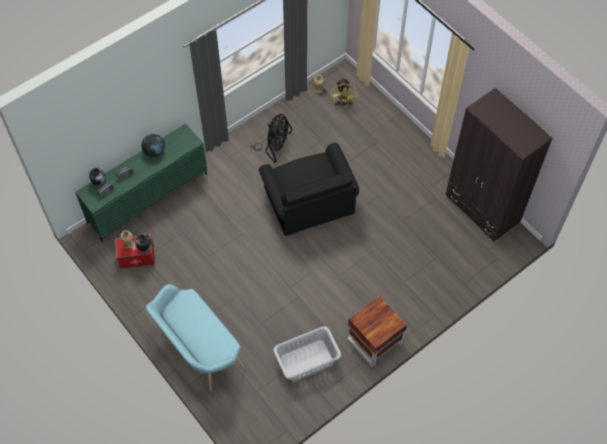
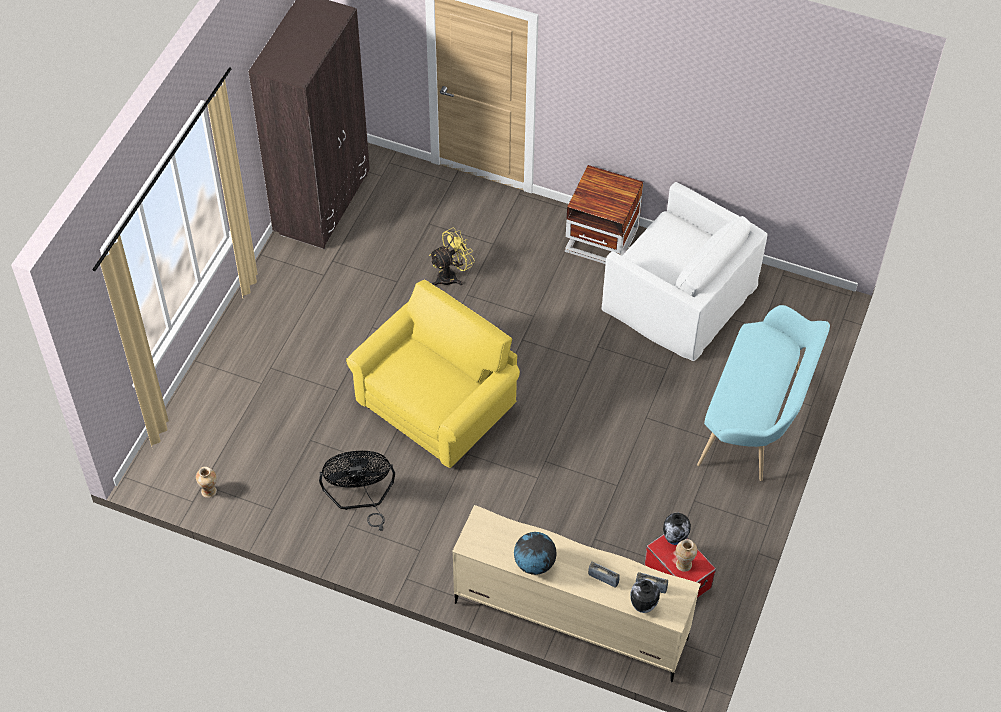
camera: 120 degrees left, 5 degrees down
(149, 199) = (570, 619): green dresser -> beige dresser
(306, 360) = (679, 296): grey laundry basket -> white armchair
(308, 202) = (436, 405): black armchair -> yellow armchair
(343, 103) = (220, 445): yellow fan -> yellow fan (451, 276)

